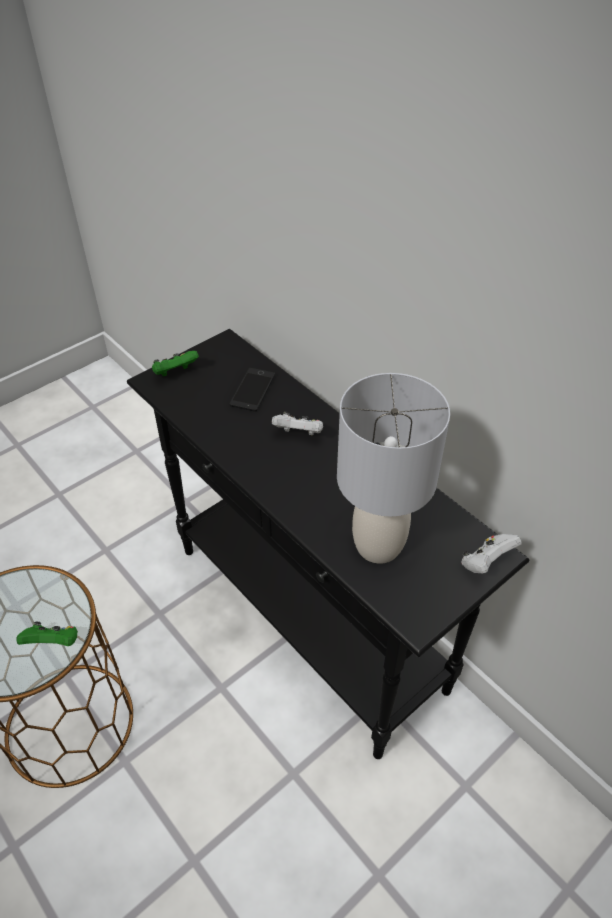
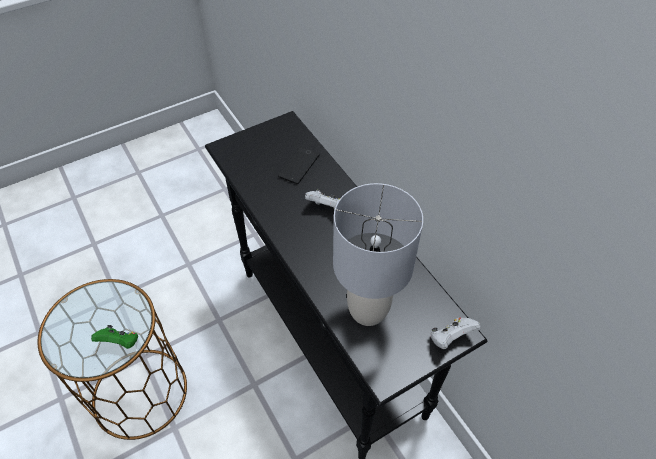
camera: 10 degrees right, 5 degrees up
(175, 373) = (242, 144): green game controller -> none

